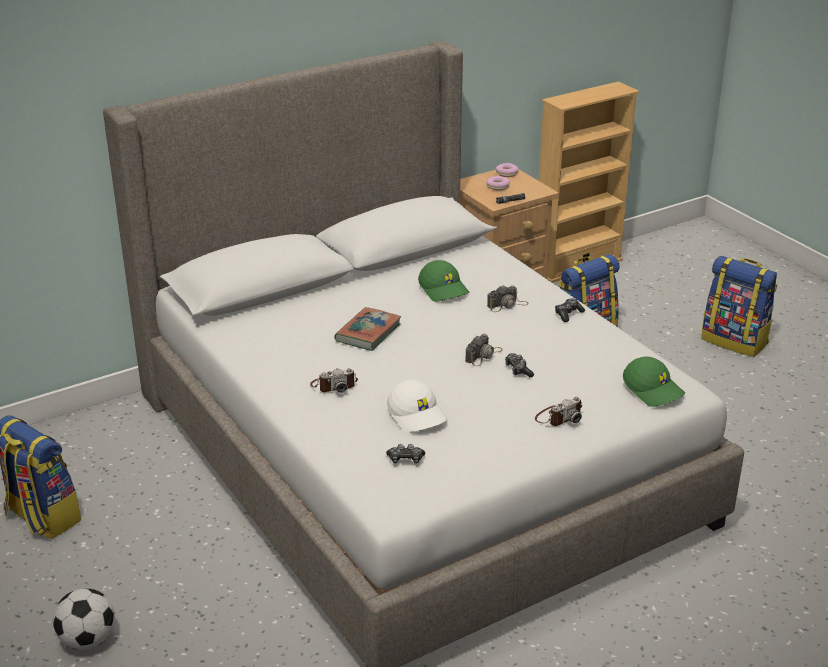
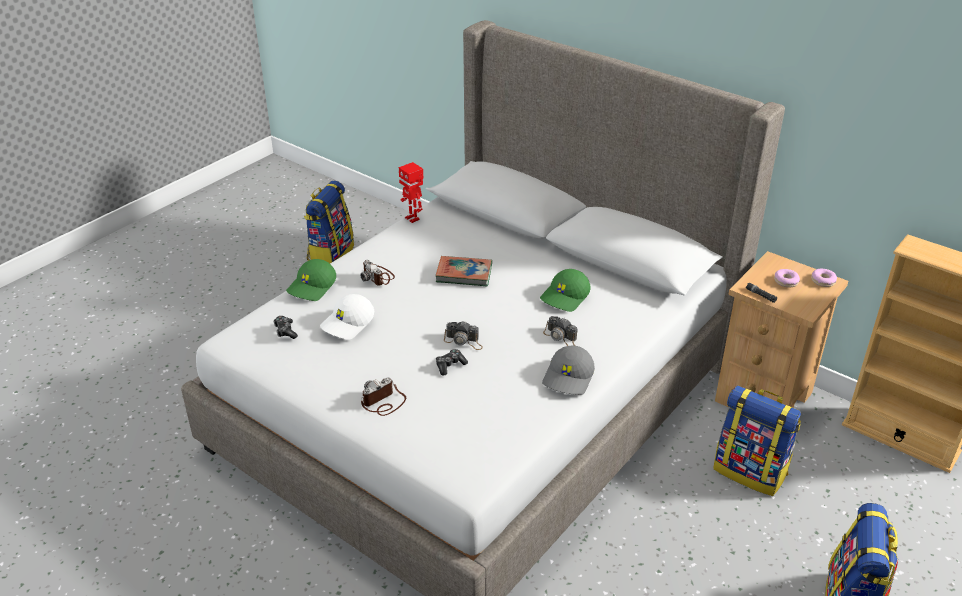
camera: 70 degrees right, 5 degrees up
(88, 640) = (222, 311): football -> none
(227, 344) = (413, 218): none -> toy robot
(558, 417) = (383, 402): camera -> camera turned 105 degrees clockwise
(568, 314) = (569, 378): game controller -> grey cap
(653, 390) = (458, 456): green cap -> green cap (312, 287)

